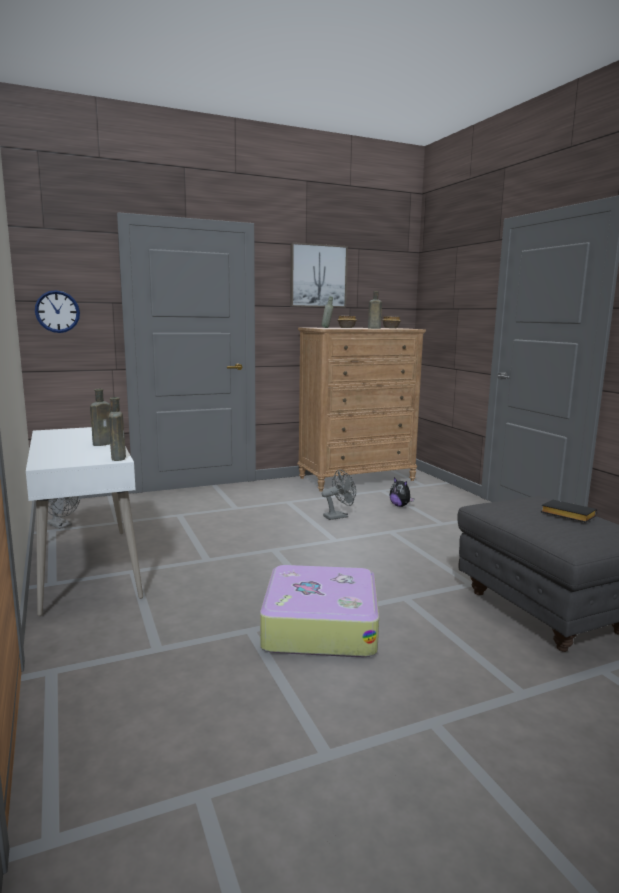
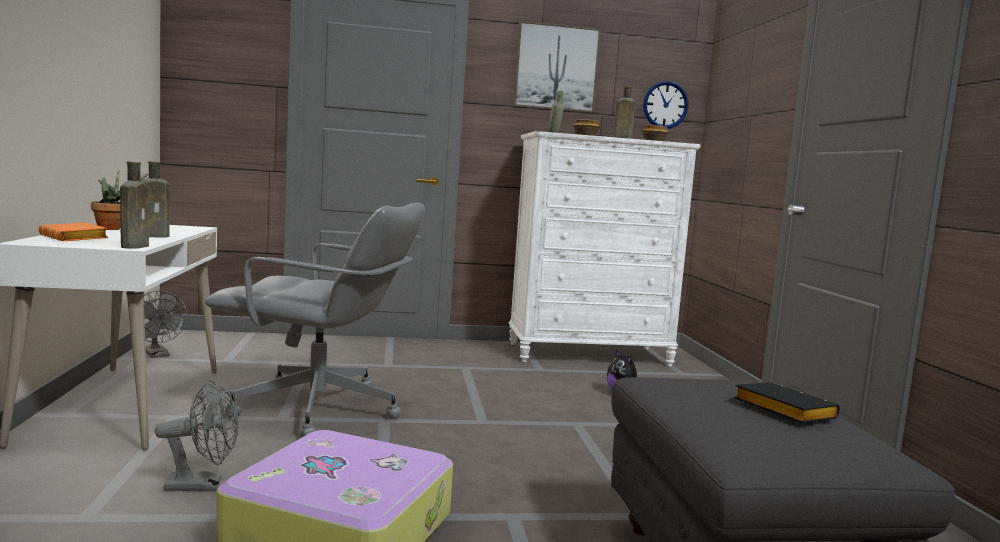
camera: 15 degrees right, 5 degrees down
(56, 440) = (112, 229): none -> potted plant
(57, 311) = (208, 93): wall clock -> wall clock (665, 105)
(62, 455) = (76, 238): none -> orange book
(224, 550) = (319, 410): none -> grey office chair
(339, 516) = (518, 394): grey fan -> grey fan (203, 485)
(357, 479) = (589, 354): brown dresser -> white dresser

